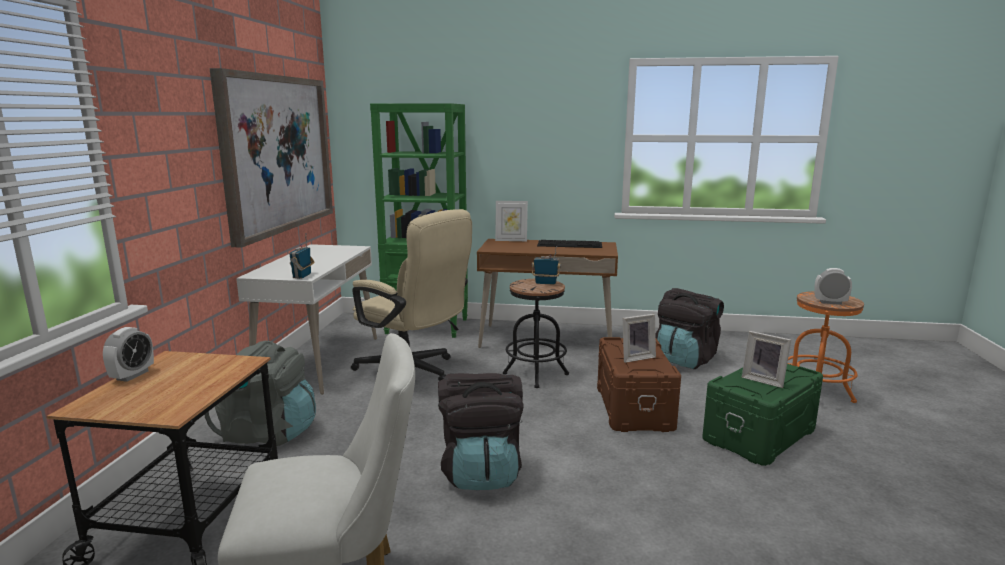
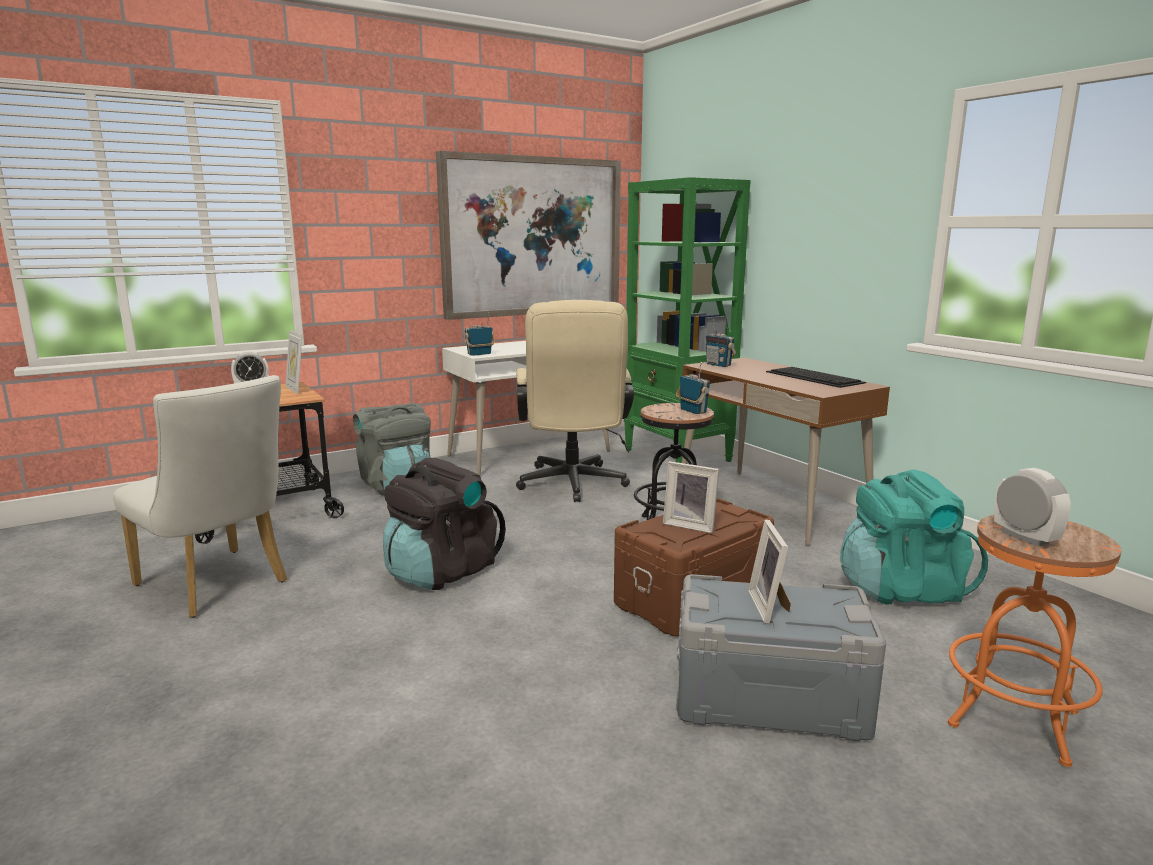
camera: 50 degrees right, 0 degrees up
(497, 247) = (718, 365): none -> radio
(511, 240) = (761, 362): picture frame -> picture frame (296, 389)
(685, 359) = (901, 589): black backpack -> turquoise backpack
(760, 435) = (769, 699): green storage box -> grey storage box

